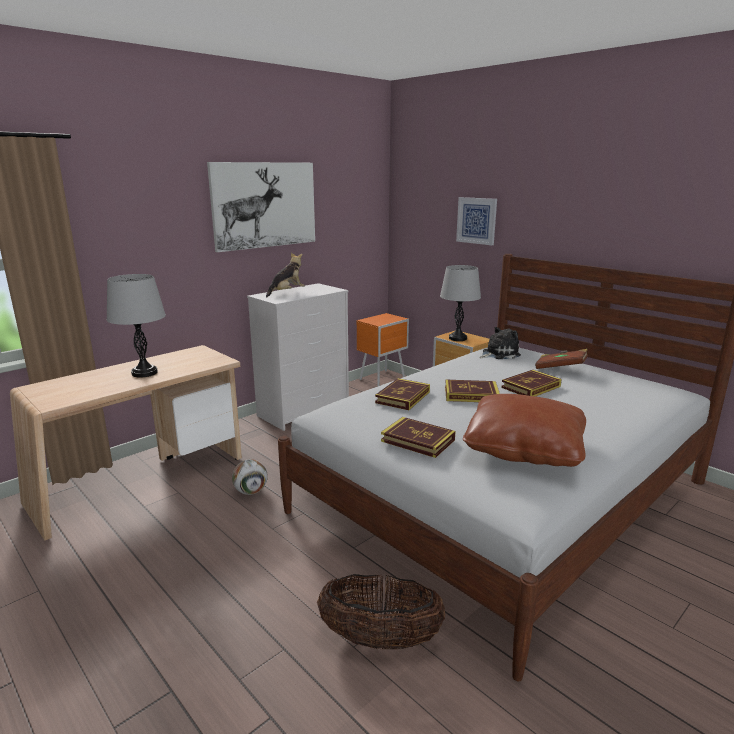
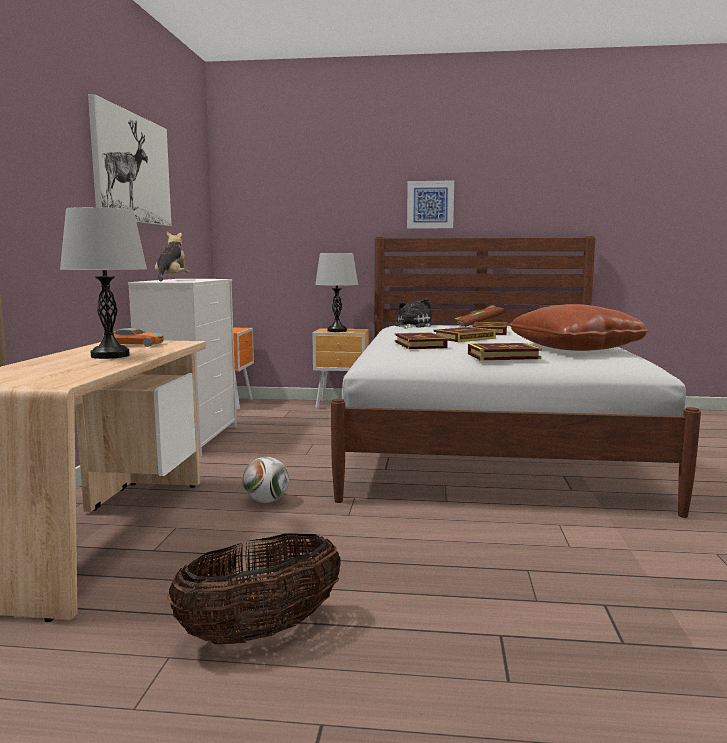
camera: 40 degrees left, 10 degrees down
(192, 358) = (134, 345): none -> toy car
(380, 639) = (577, 535): basket -> basket (260, 632)
(476, 220) = (335, 208): picture -> picture (430, 205)

